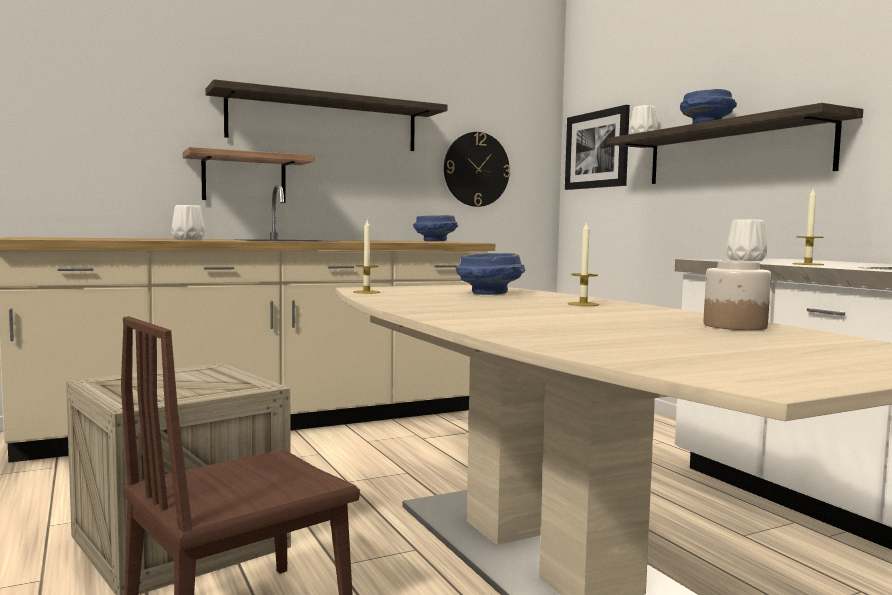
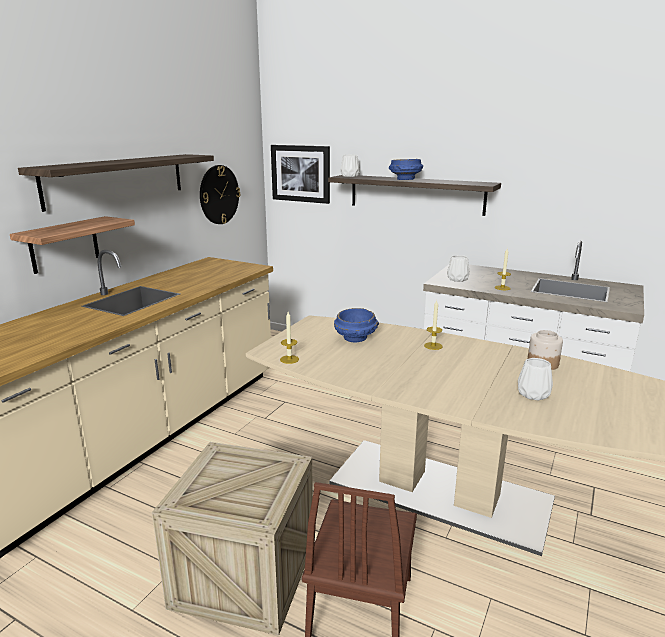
camera: 35 degrees left, 15 degrees up
(188, 239) = (60, 323): white vase -> white vase (532, 394)
(435, 241) = (215, 263): blue bowl -> none

